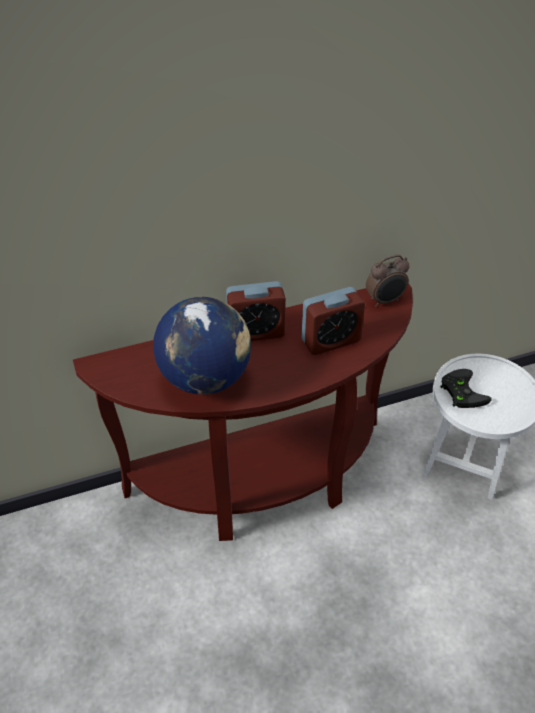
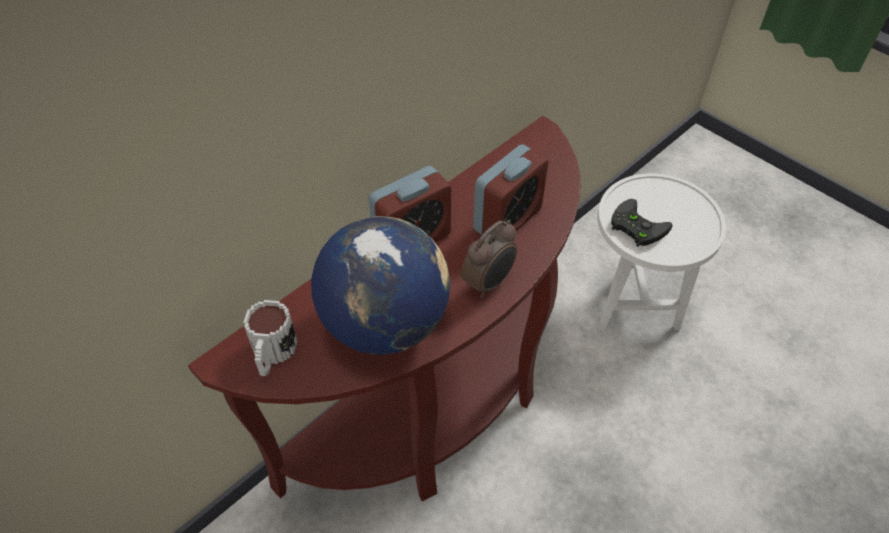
camera: 25 degrees left, 5 degrees up
(125, 371) = (272, 354): none -> mug
(385, 301) = (538, 149): alarm clock -> alarm clock (489, 283)

